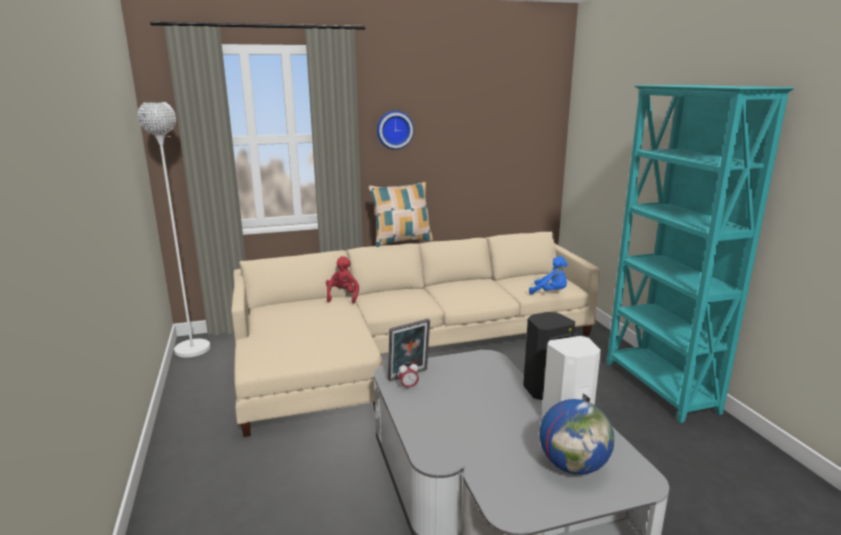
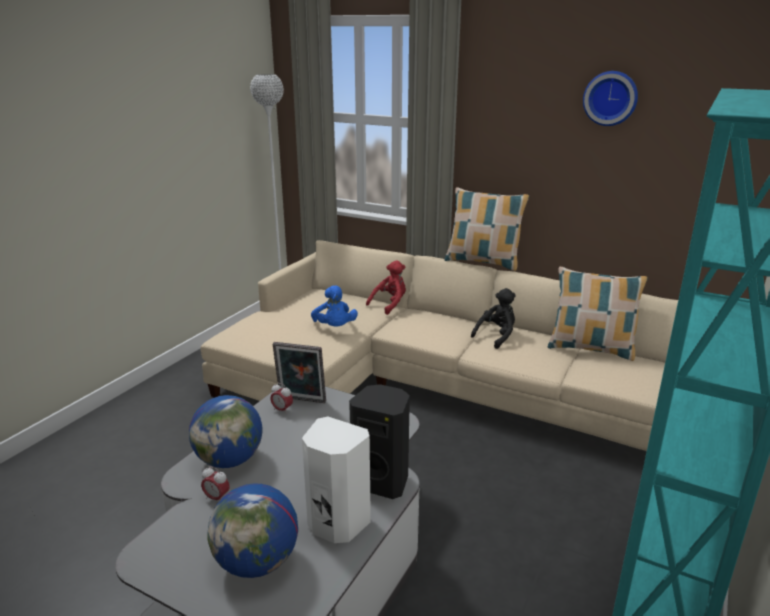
camera: 45 degrees right, 5 degrees up
(394, 129) = (510, 122): wall clock -> wall clock (610, 98)
(440, 431) = (230, 460): none -> globe
(445, 291) = (496, 336): none -> black plush toy
(480, 454) = (217, 498): none -> alarm clock
(504, 279) = (590, 348): none -> pillow
(550, 292) = (617, 387): blue plush toy -> blue plush toy (334, 327)

